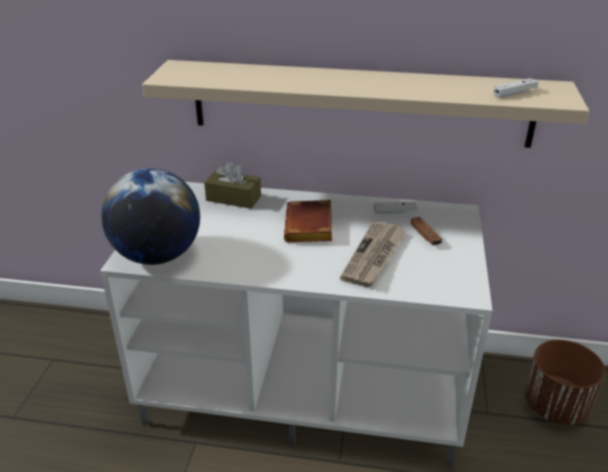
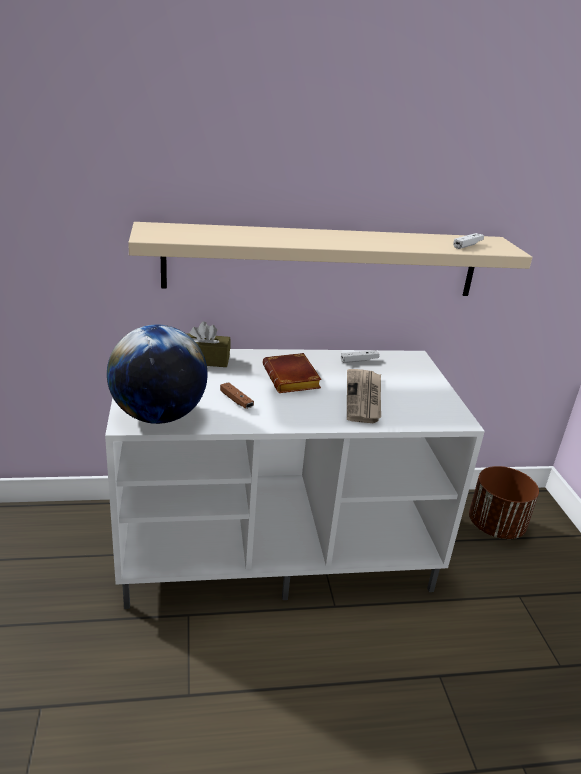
camera: 20 degrees left, 5 degrees down
(425, 236) = (396, 378): brown game controller -> brown game controller (236, 400)

